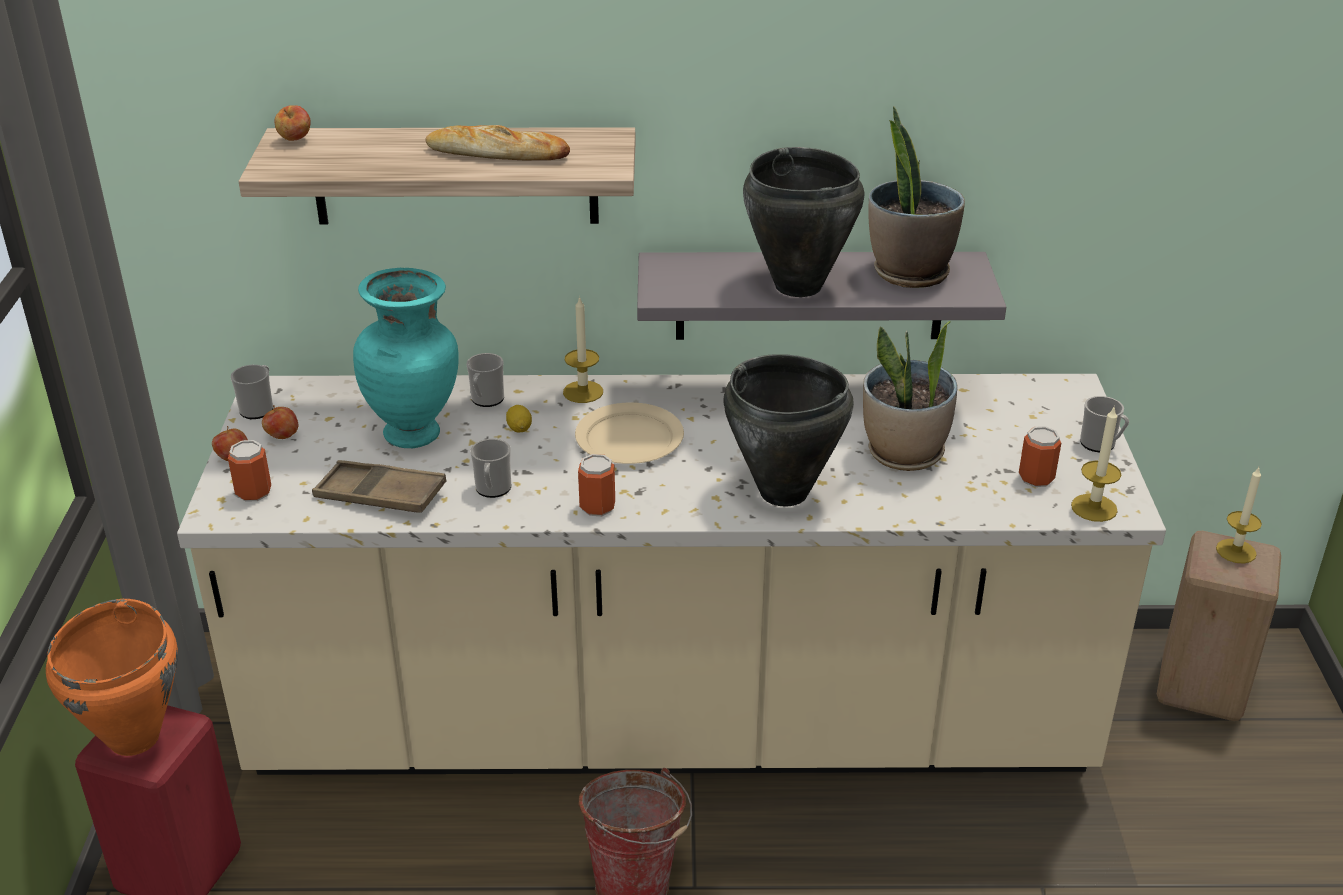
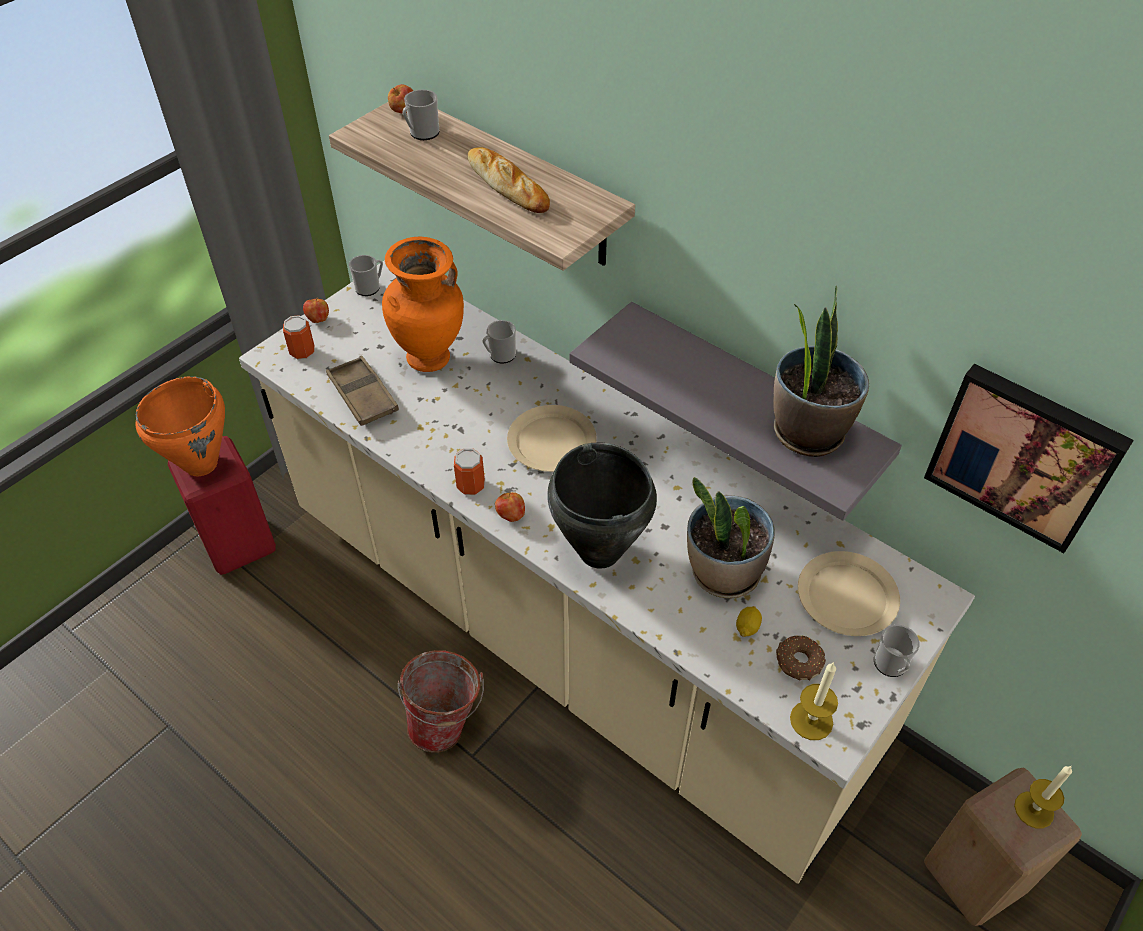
camera: 40 degrees right, 15 degrees up
(282, 437) = (359, 317): apple -> apple (510, 515)
(415, 435) = (430, 360): turquoise vase -> orange vase
(492, 490) = (426, 432): mug -> mug (422, 134)
(519, 428) = (494, 391): lemon -> lemon (747, 627)
(583, 392) = (566, 384): candle -> none
(797, 286) = (703, 397): black cooking pot -> none
(1014, 419) = (848, 596): none -> beige plate
(1036, 478) = (798, 662): can -> donut
(1104, 192) = (1024, 454): none -> picture

